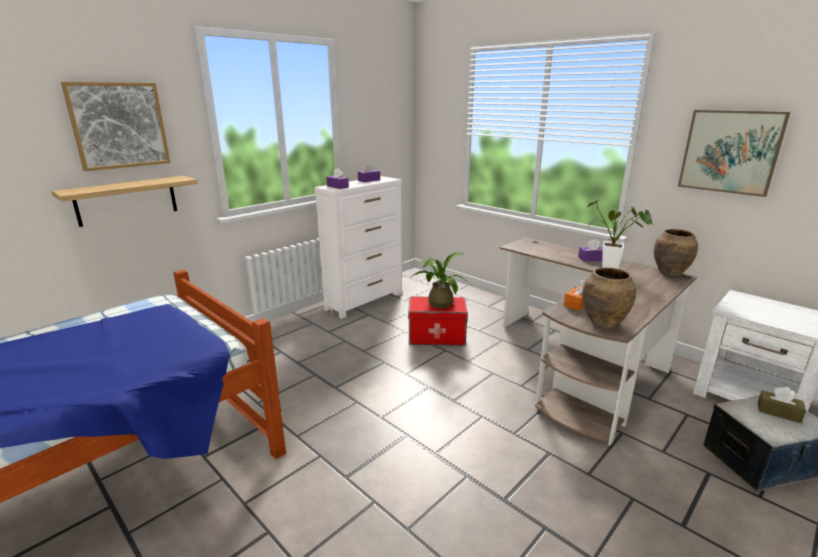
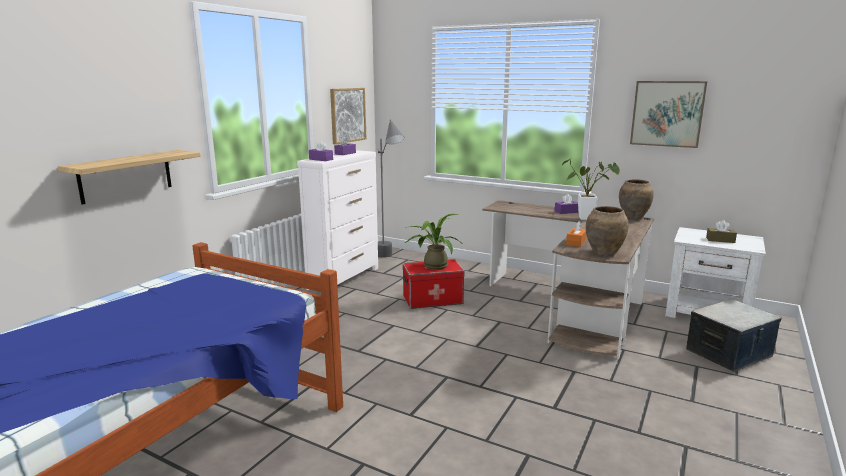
camera: 15 degrees left, 5 degrees down
(119, 125) = (122, 98): picture -> picture (347, 115)
(417, 284) = (389, 258): none -> grey floor lamp
(778, 412) = (736, 310): brown tissue box -> brown tissue box (720, 240)

